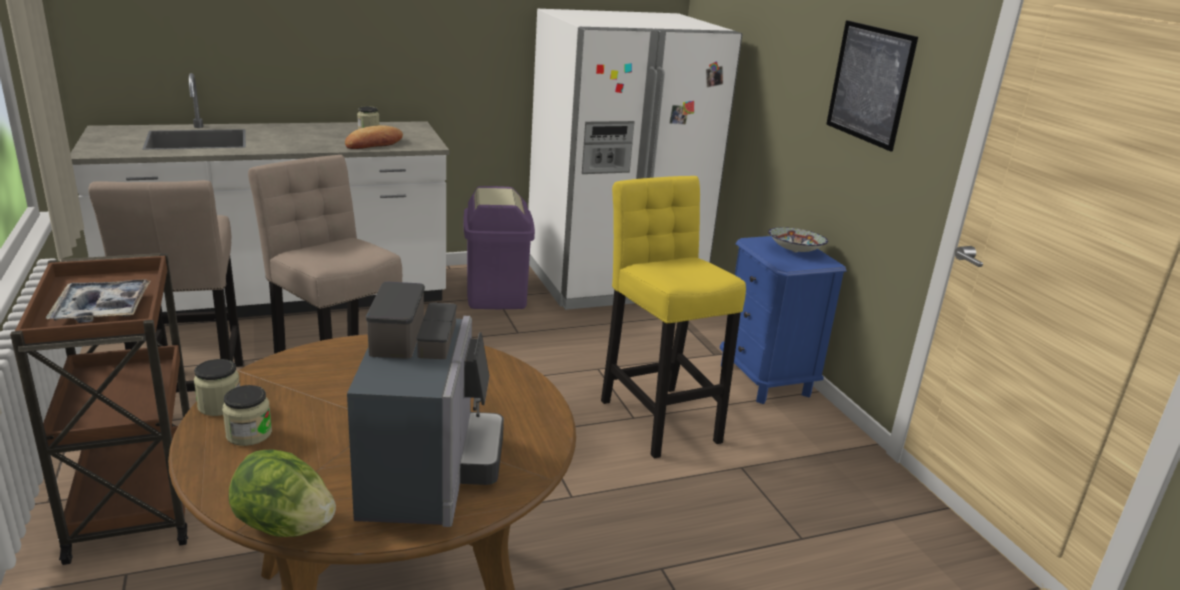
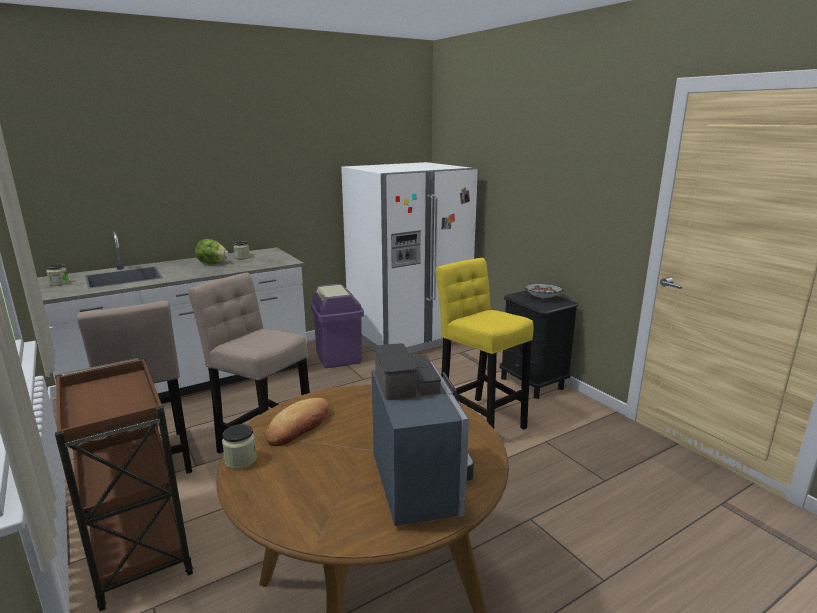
camera: 10 degrees left, 5 degrees down
(102, 309) = (113, 405): tray -> none
(249, 434) = (275, 477): jar -> jar (59, 283)
(284, 526) = (344, 541): lettuce -> lettuce (212, 263)
(374, 144) = (251, 265): bread -> bread (299, 426)
(765, 379) = (532, 383): blue nightstand -> black nightstand
(869, 84) = (578, 188): picture -> none

